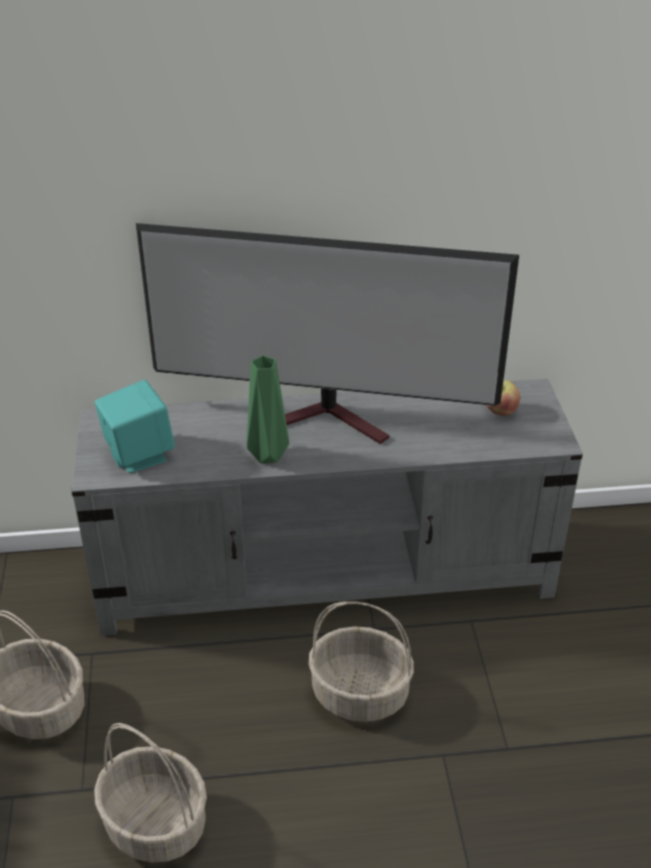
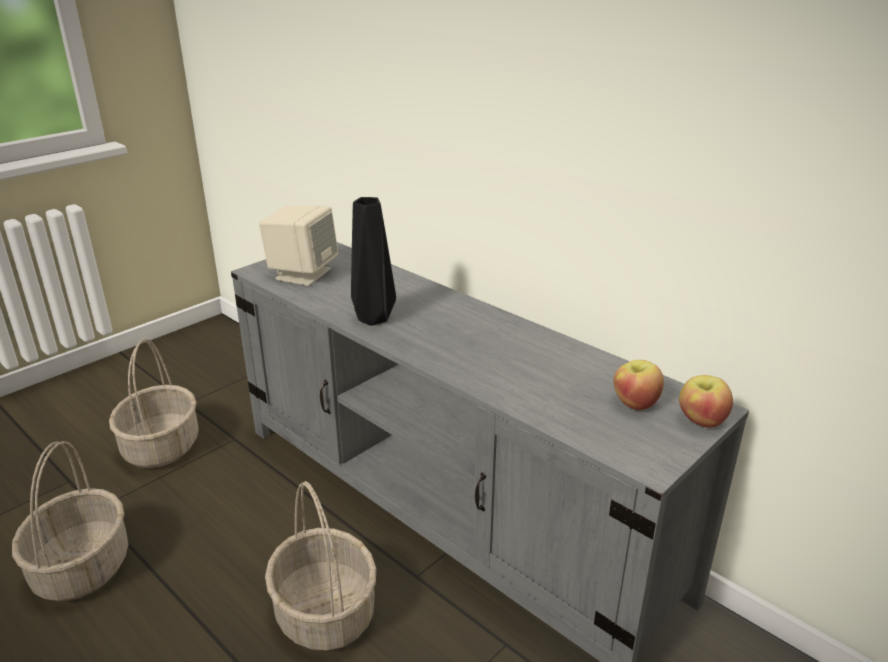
camera: 50 degrees right, 10 degrees down
(138, 454) = (302, 274): turquoise speaker -> beige speaker
(266, 455) = (373, 318): green vase -> black vase
(330, 420) = (465, 324): television -> none
(540, 400) = (701, 420): none -> apple

